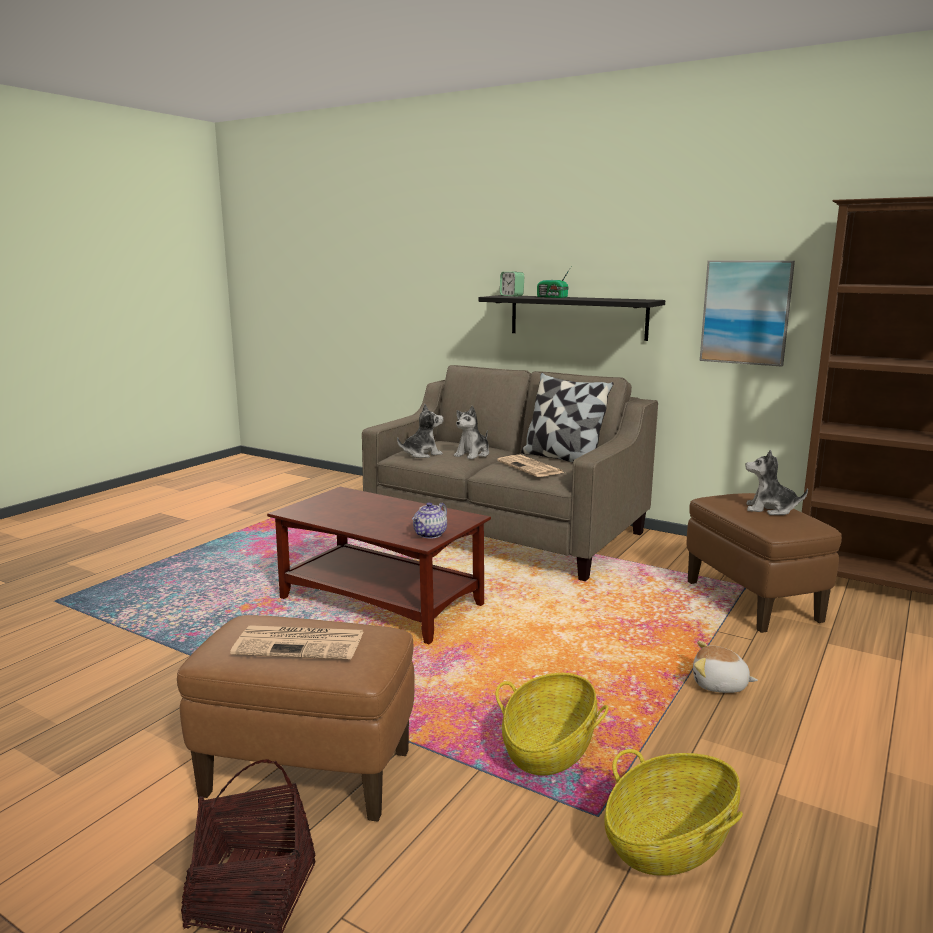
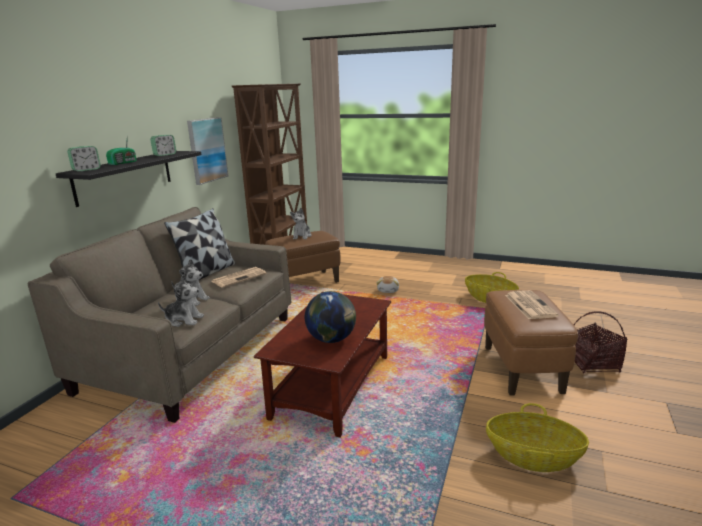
camera: 100 degrees left, 5 degrees up
(339, 513) = (331, 339): none -> globe
(422, 454) = (184, 320): plush toy -> plush toy turned 135 degrees clockwise
(430, 534) = (363, 303): teapot -> none
(549, 748) = (457, 319): basket -> basket (533, 456)
(616, 299) = (165, 154): none -> alarm clock

